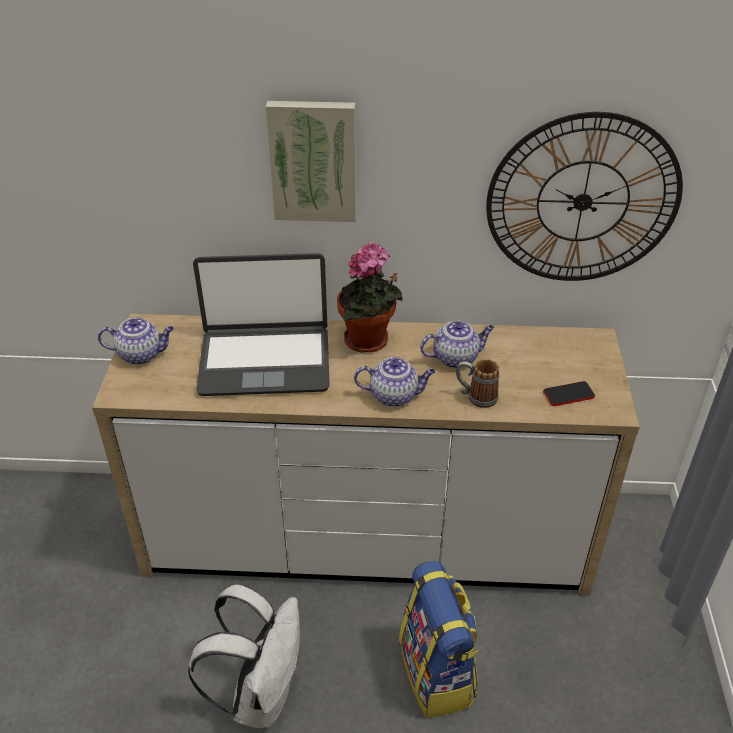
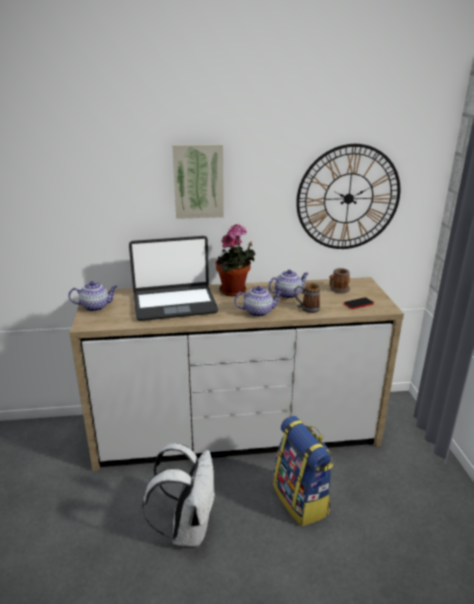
camera: 10 degrees left, 15 degrees down
(544, 355) = (338, 290): none -> mug

